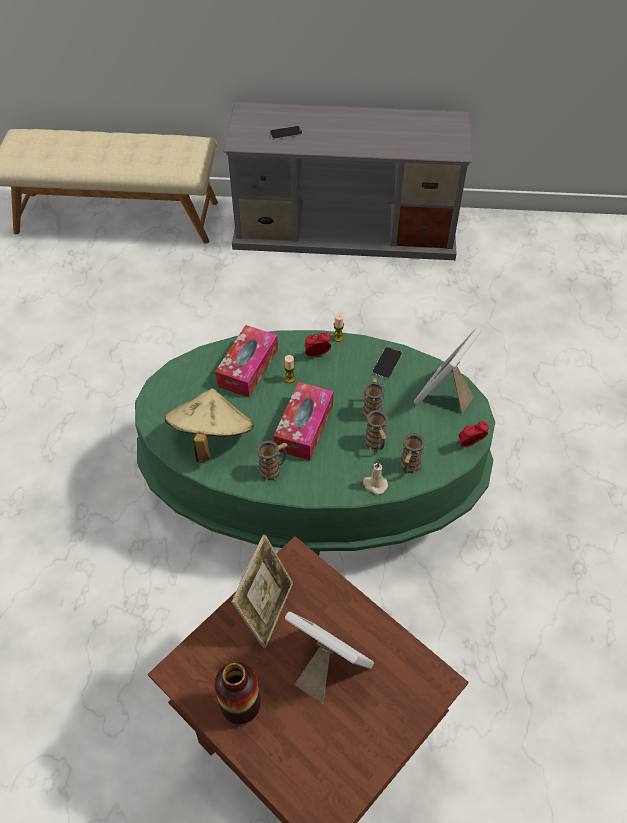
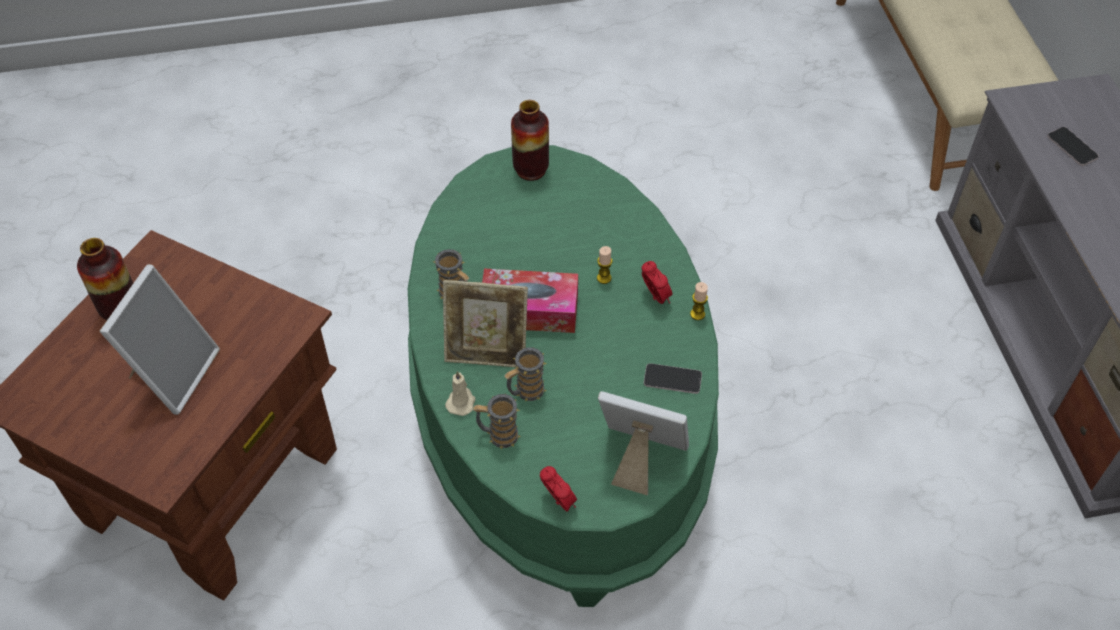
camera: 75 degrees right, 0 degrees up
(167, 398) = (531, 170): none -> vase
(211, 438) = (485, 225): beige hat -> none
(248, 368) = (606, 232): tissue box -> none
(266, 609) = (232, 306): picture frame -> picture frame (487, 352)
(372, 410) = (582, 377): mug -> none

